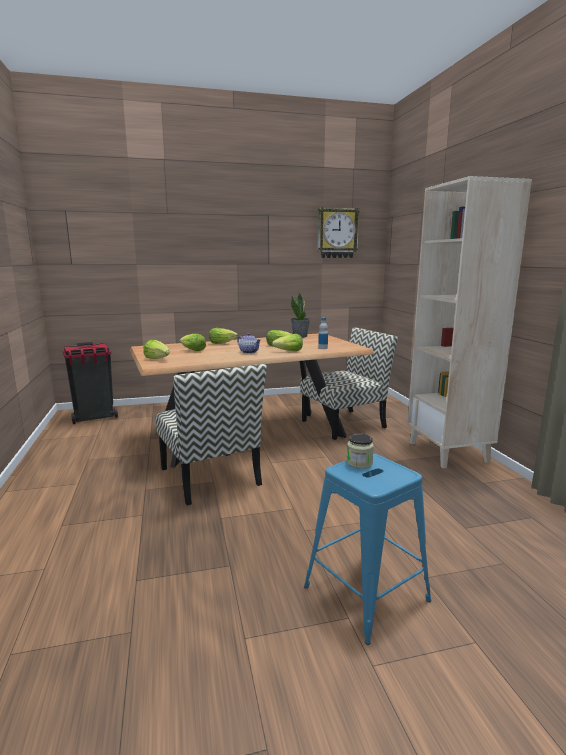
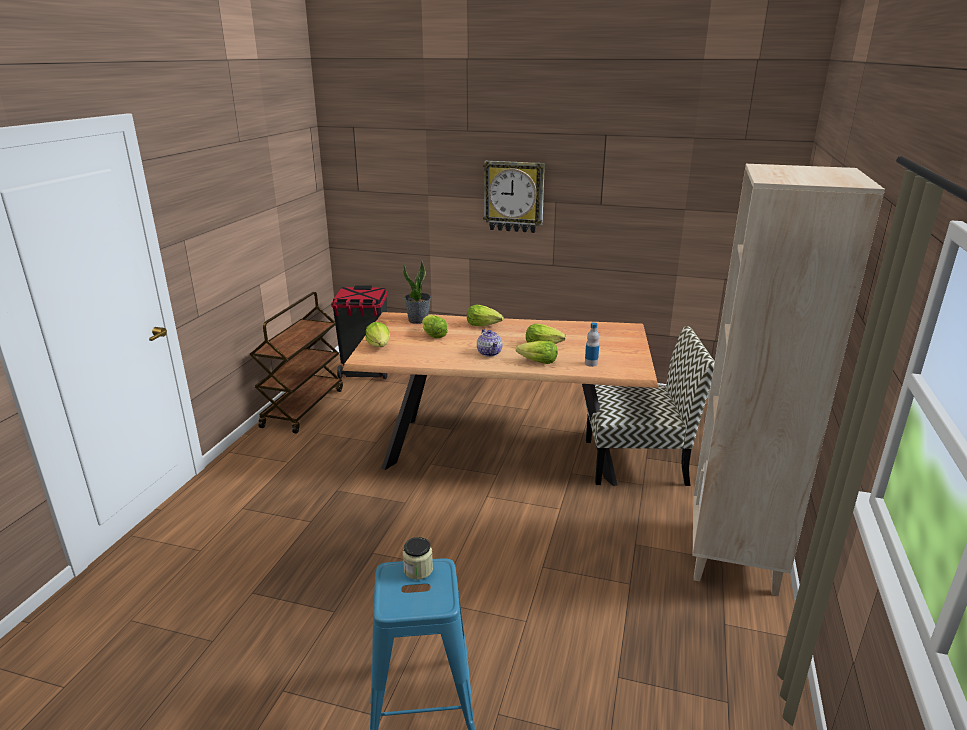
camera: 30 degrees right, 10 degrees up
(56, 447) = (303, 407): none -> brown cart
(211, 477) = (408, 495): chair -> none
(300, 336) = (600, 327): potted plant -> potted plant (418, 320)
(337, 233) = (715, 164): wall clock -> wall clock (514, 196)

